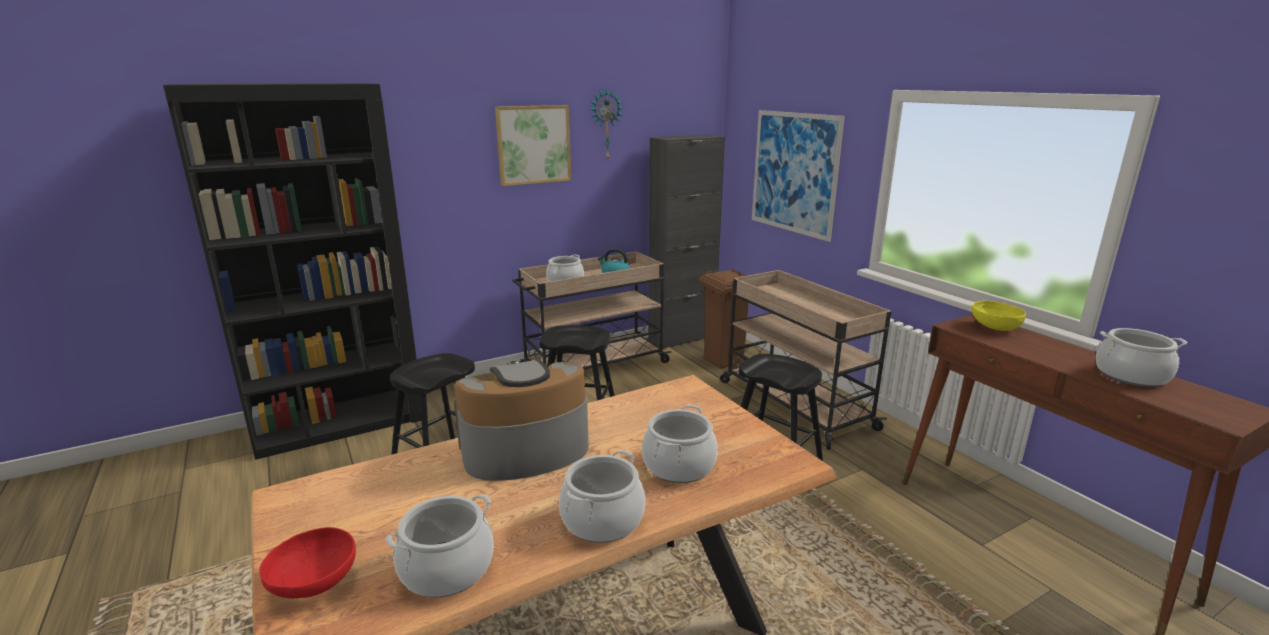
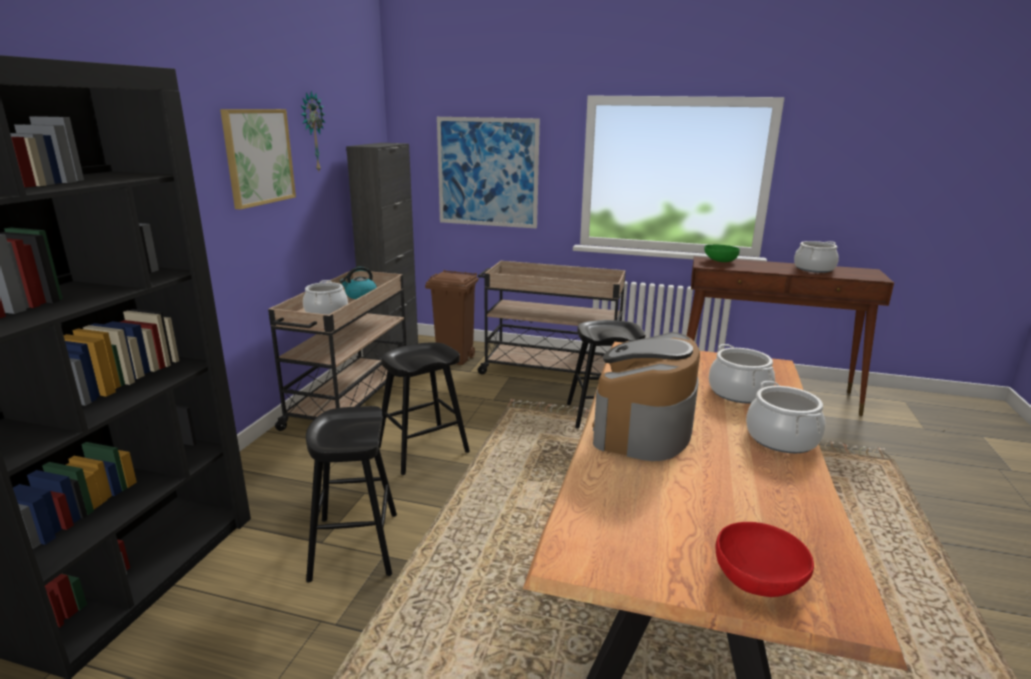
camera: 45 degrees left, 0 degrees up
(447, 569) = (791, 513): cooking pot -> none
(994, 327) = (719, 261): yellow bowl -> green bowl

